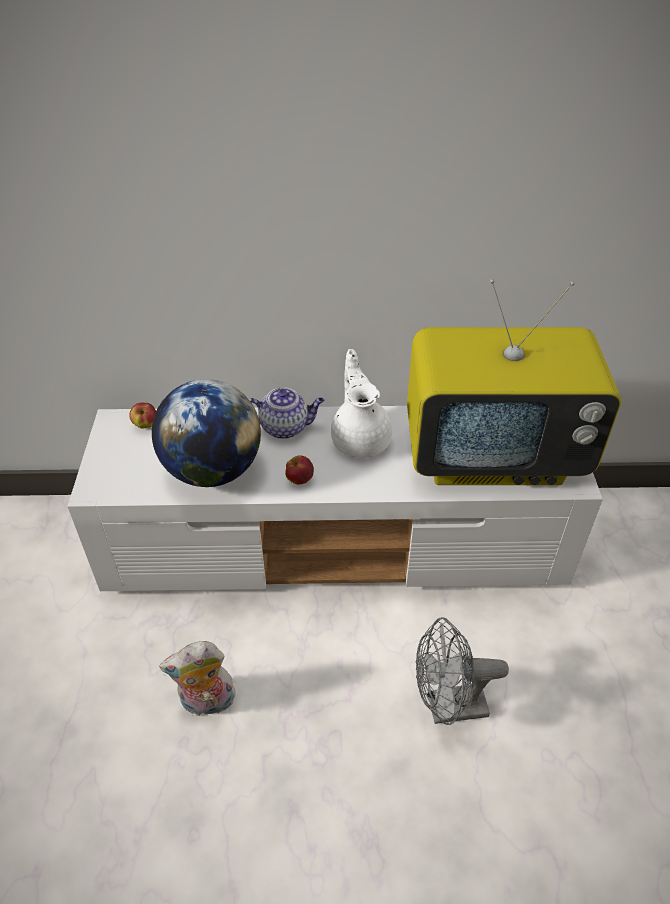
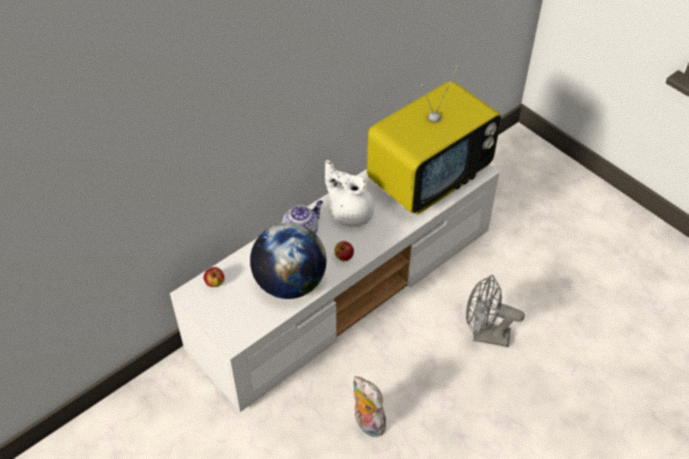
camera: 40 degrees left, 5 degrees up
(207, 703) = (366, 422): plush toy -> plush toy turned 105 degrees clockwise
(447, 708) = (485, 335): grey fan -> grey fan turned 60 degrees clockwise

